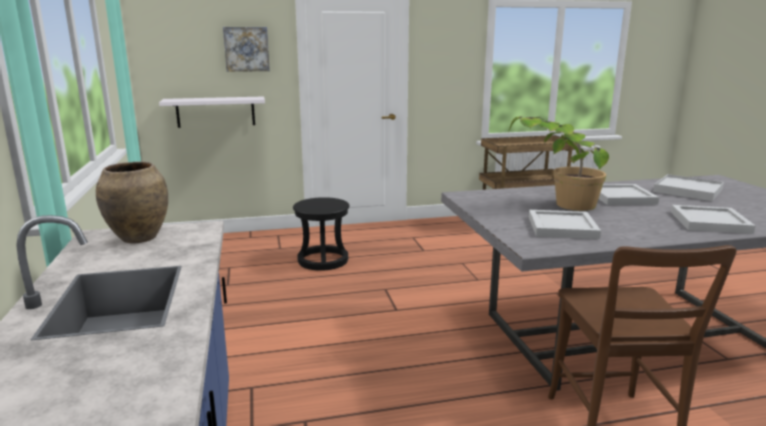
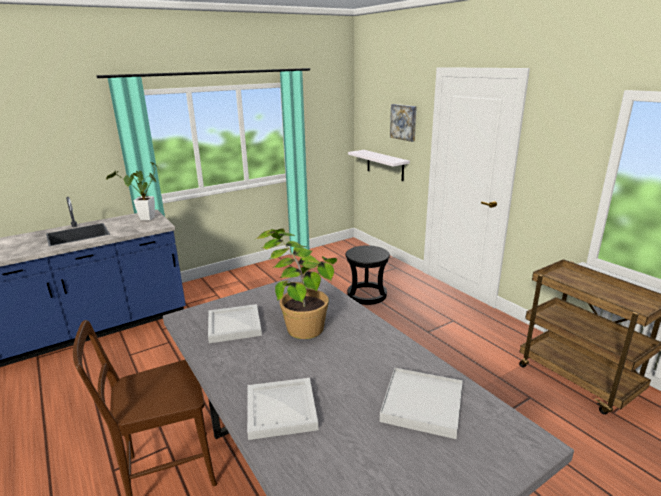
camera: 70 degrees right, 5 degrees up
(139, 238) = (145, 220): brown vase -> potted plant
(621, 197) = (353, 354): white tray -> none

